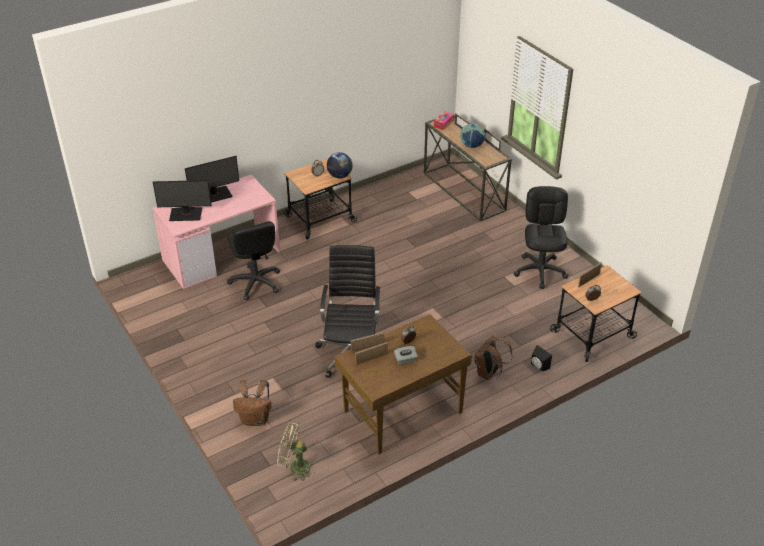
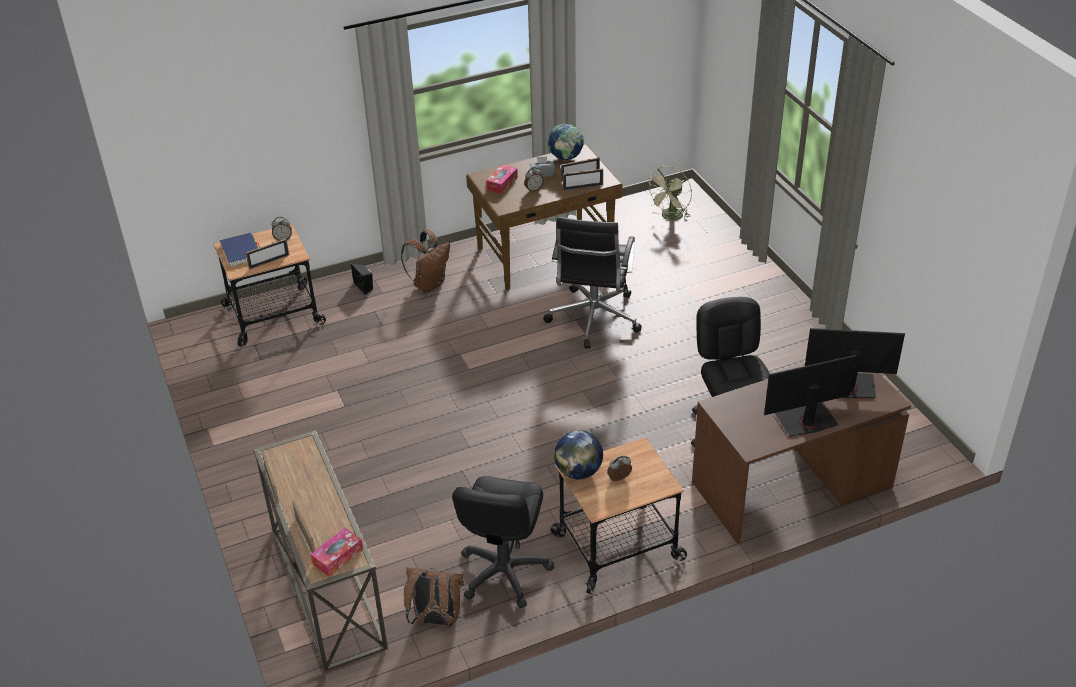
camera: 170 degrees left, 0 degrees up
(221, 255) = (791, 485): pink desk -> brown desk
(255, 419) = (715, 260): brown backpack -> brown backpack (436, 619)
(295, 467) = (670, 217): green fan -> green fan turned 105 degrees clockwise
(437, 346) = (502, 183): none -> tissue box
(472, 146) = (310, 487): globe -> globe (565, 158)
(540, 271) = (285, 409): black office chair -> black office chair (503, 572)
(615, 286) = (241, 251): none -> blue book

